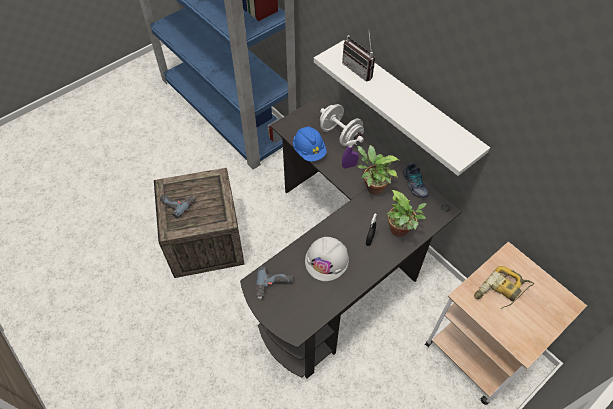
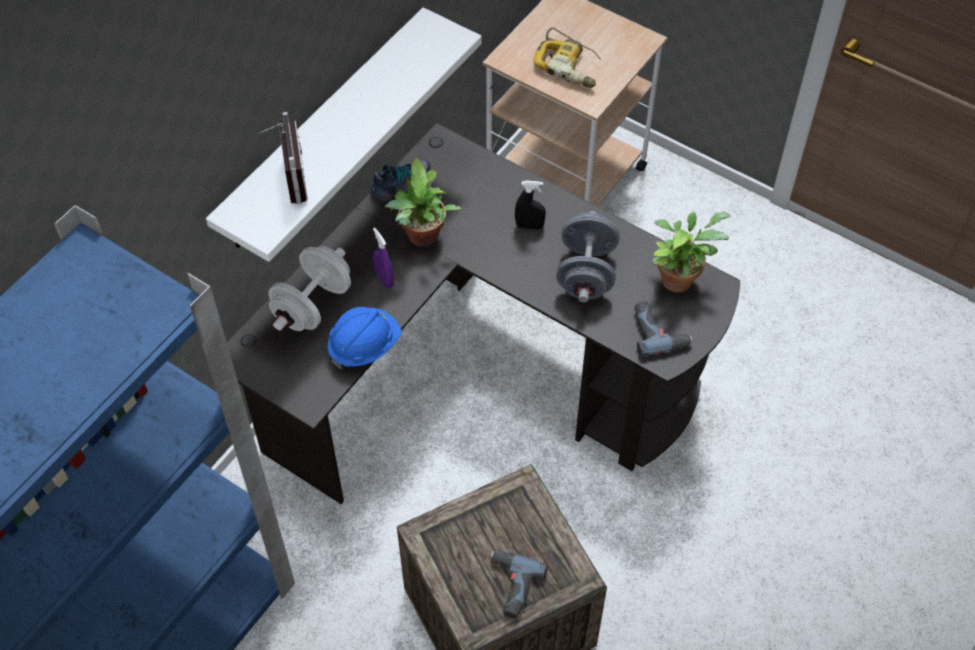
camera: 105 degrees left, 0 degrees up
(327, 260) = (586, 273): white hard hat -> grey dumbbell
(360, 69) = (287, 179): radio -> radio turned 45 degrees counterclockwise
(401, 231) = (499, 190): potted plant -> potted plant (679, 277)

